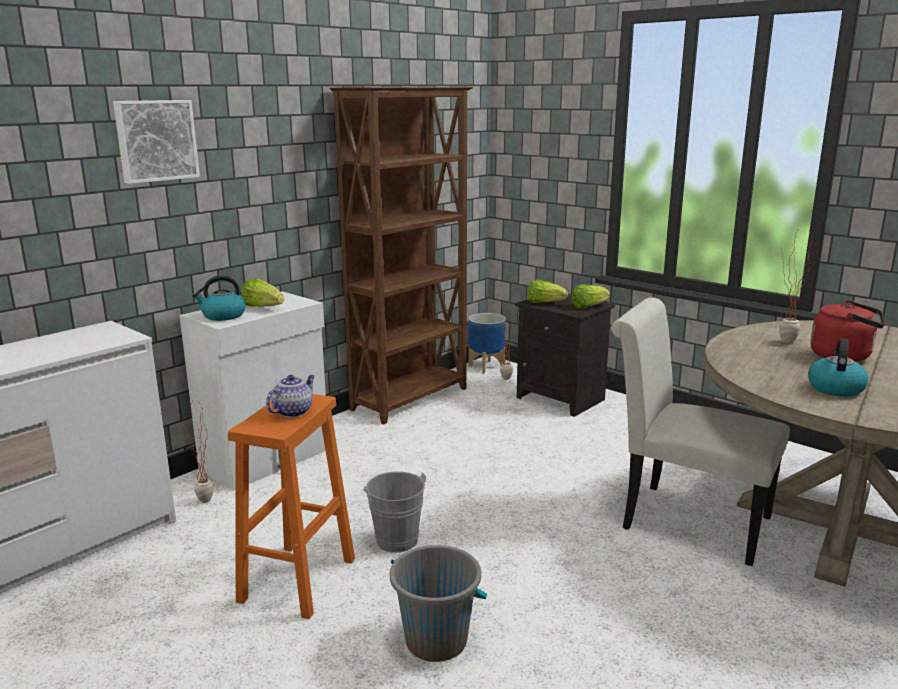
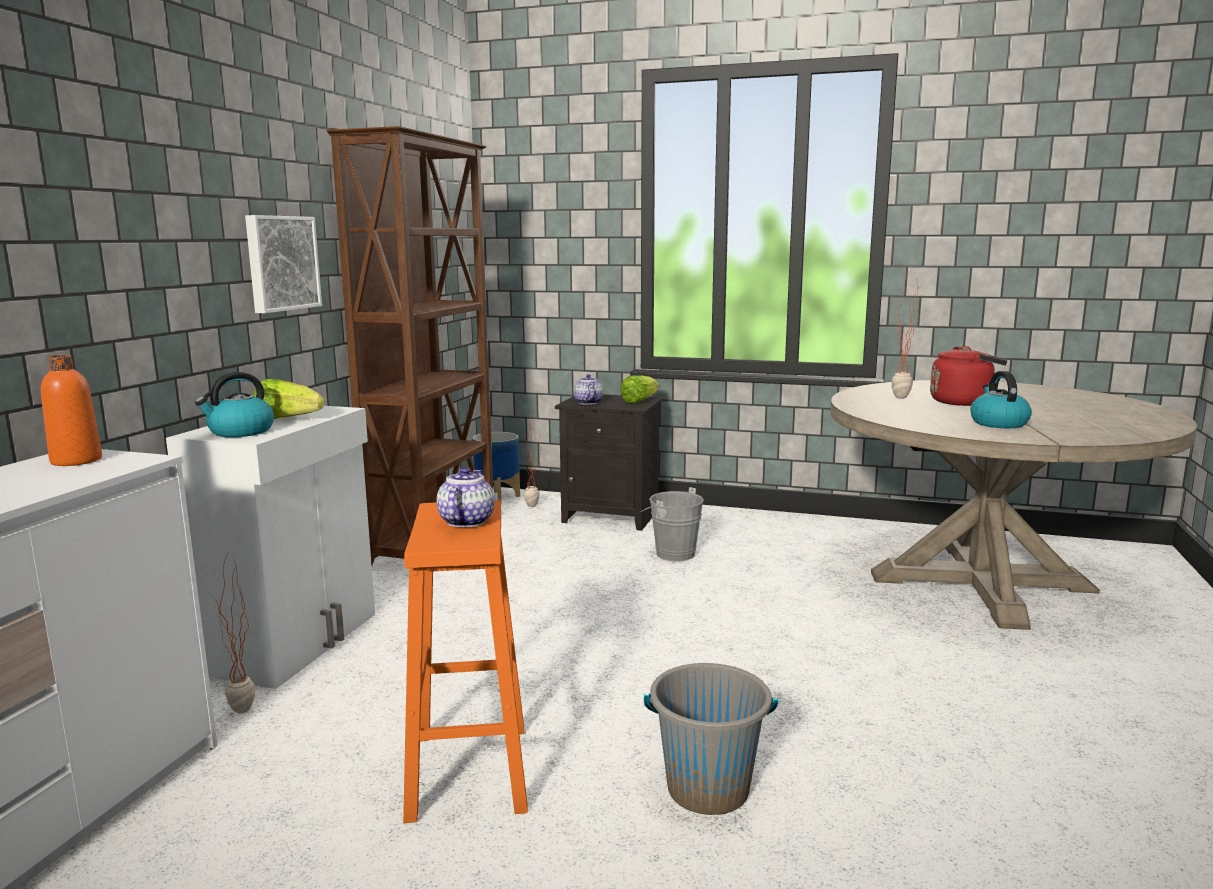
camera: 25 degrees left, 5 degrees down
(97, 333) = (76, 461): none -> orange bottle
(156, 140) = (127, 171): picture -> picture (281, 263)
(395, 538) = (553, 692): grey bucket -> grey bucket (671, 553)
(544, 303) = (588, 402): lettuce -> teapot
(685, 520) = (842, 604): white chair -> none

